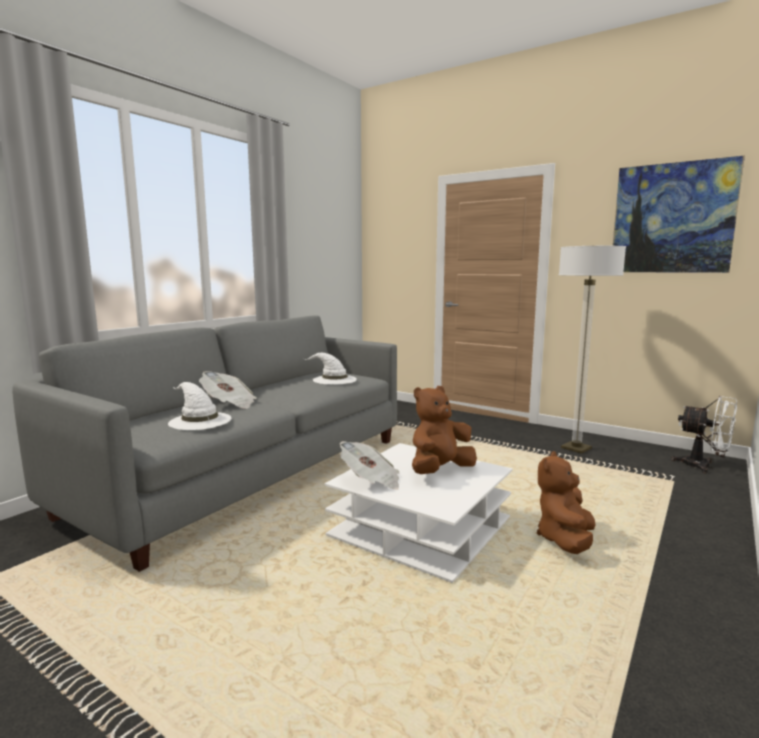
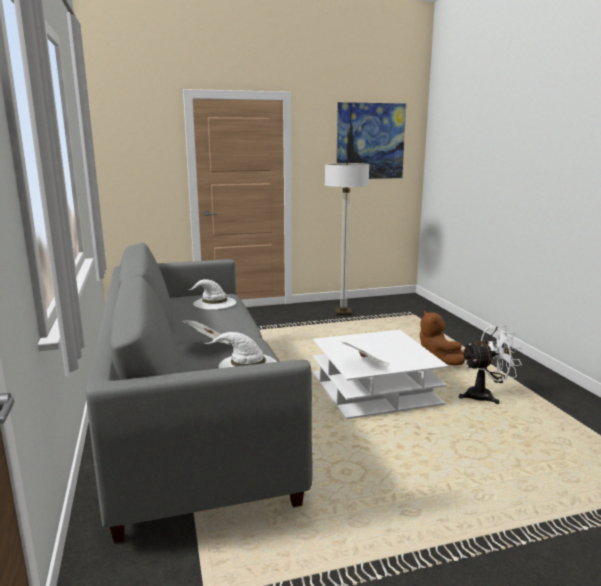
camera: 50 degrees left, 5 degrees up
(440, 470) = (377, 344): brown plush toy -> none
(704, 466) = (409, 302): white fan -> white fan (485, 396)

